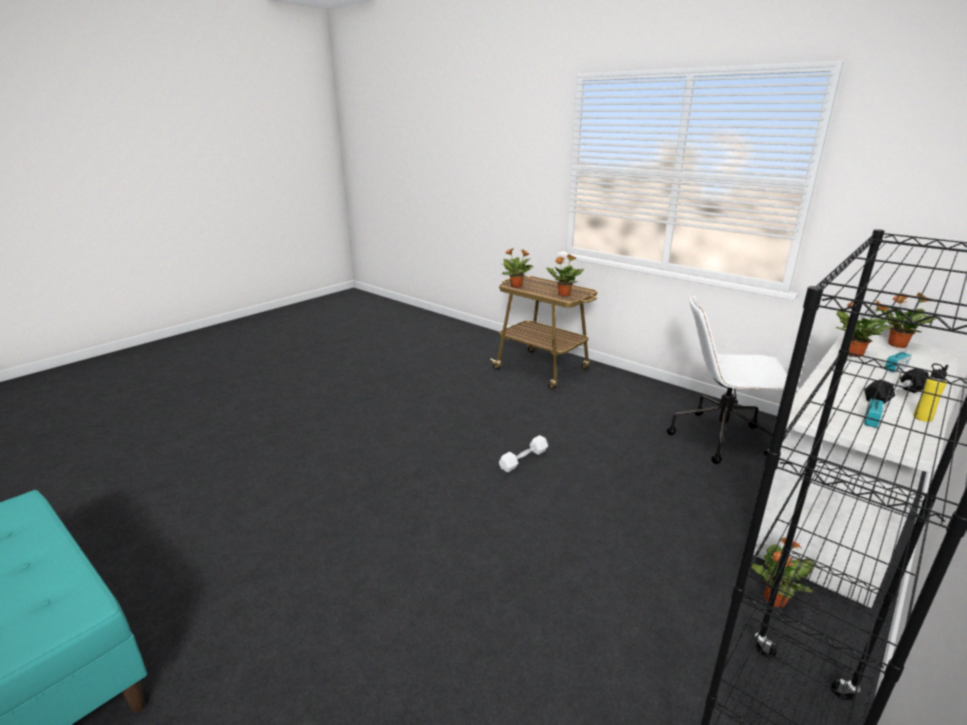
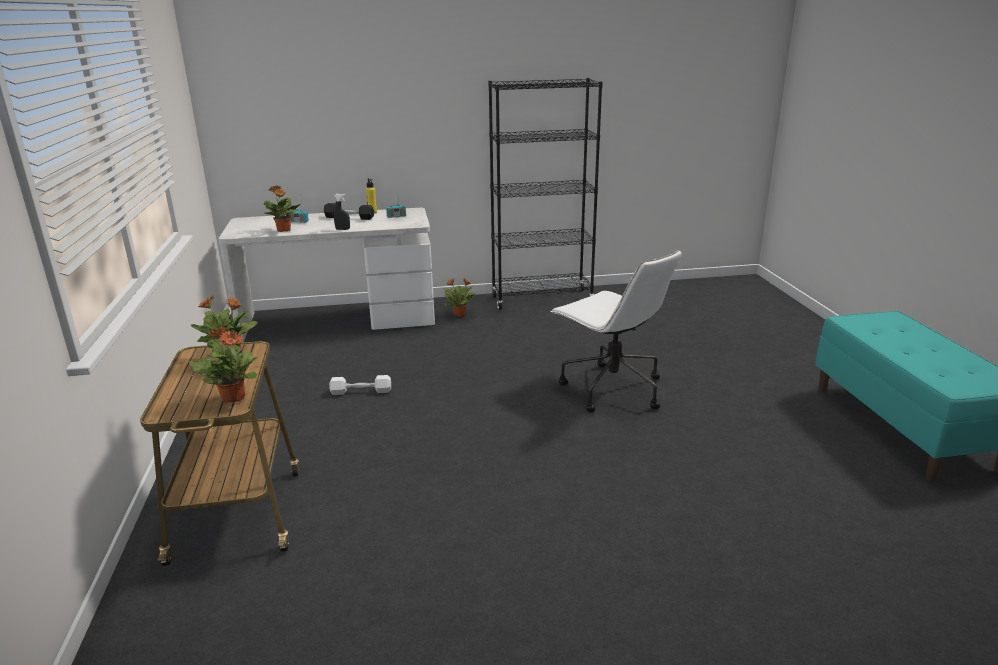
camera: 140 degrees left, 0 degrees up
(523, 459) = (465, 415): white dumbbell -> white dumbbell (361, 391)
(721, 438) = (290, 366): white office chair -> white office chair (611, 389)
(822, 374) = (342, 229): none -> black spray bottle
(896, 345) = (241, 226): potted plant -> none

